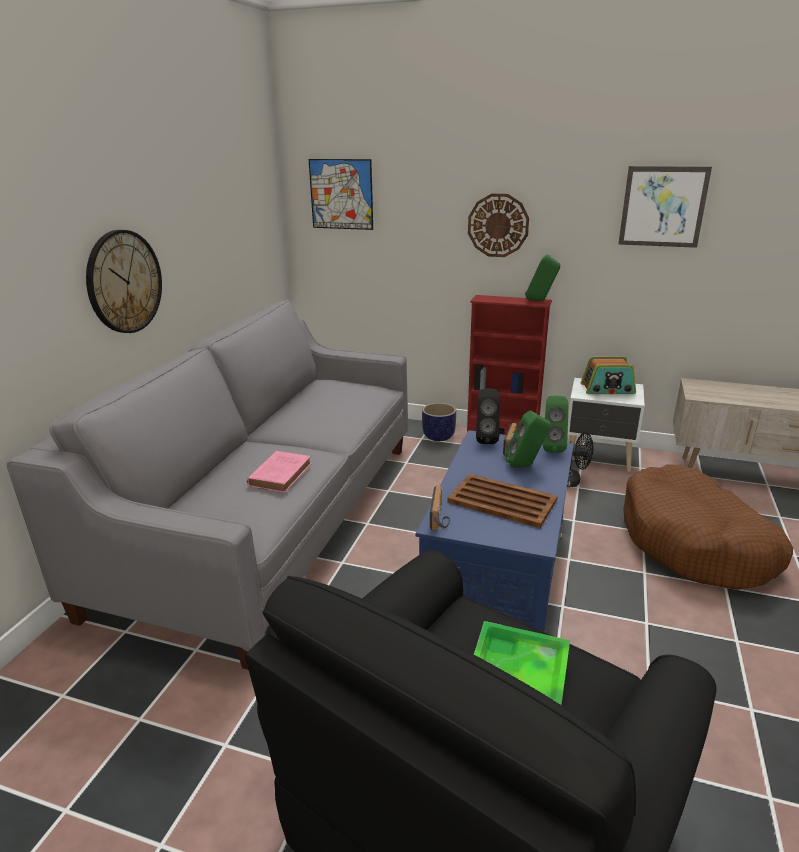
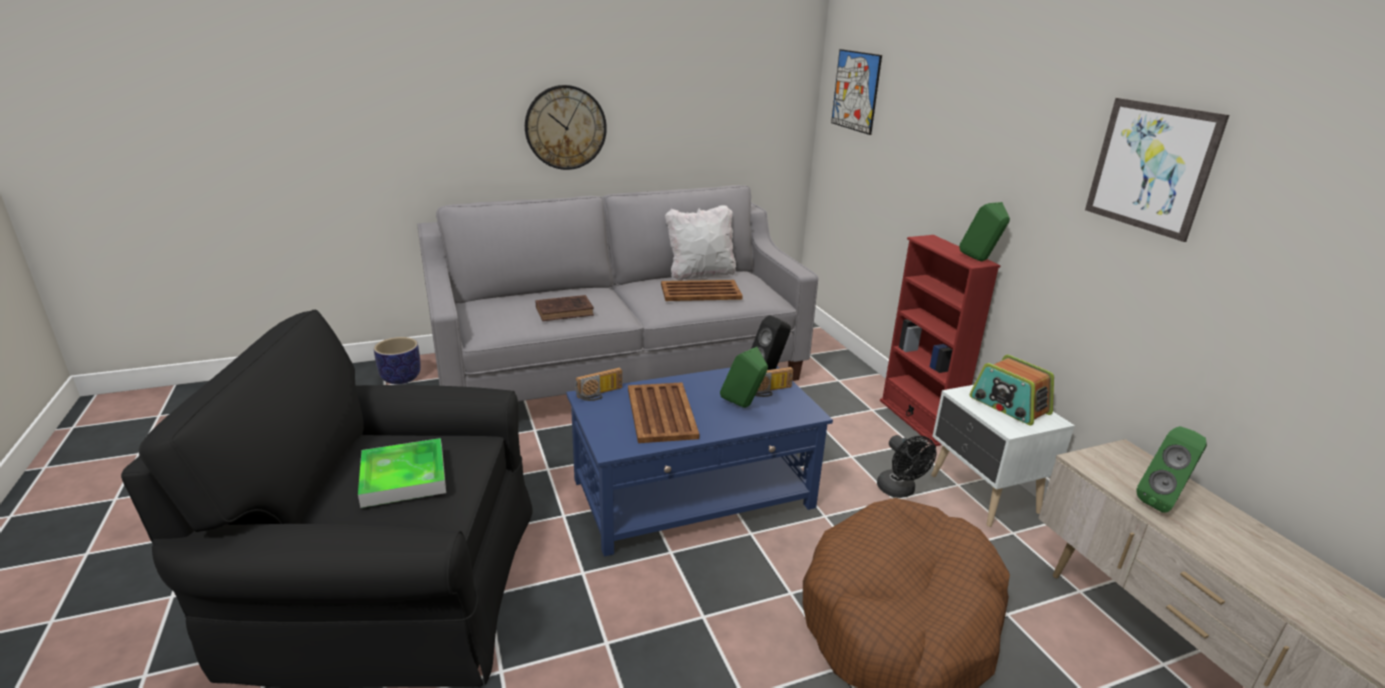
camera: 50 degrees right, 0 degrees up
(281, 474) = (566, 311): pink book -> brown book
(301, 395) = (700, 275): none -> white pillow
(337, 406) = (701, 292): none -> brown tray
(439, 436) = (857, 387): planter -> planter (401, 378)
(498, 225) = (969, 153): wall clock -> none
(552, 447) = (804, 410): green speaker -> green speaker (1163, 502)

